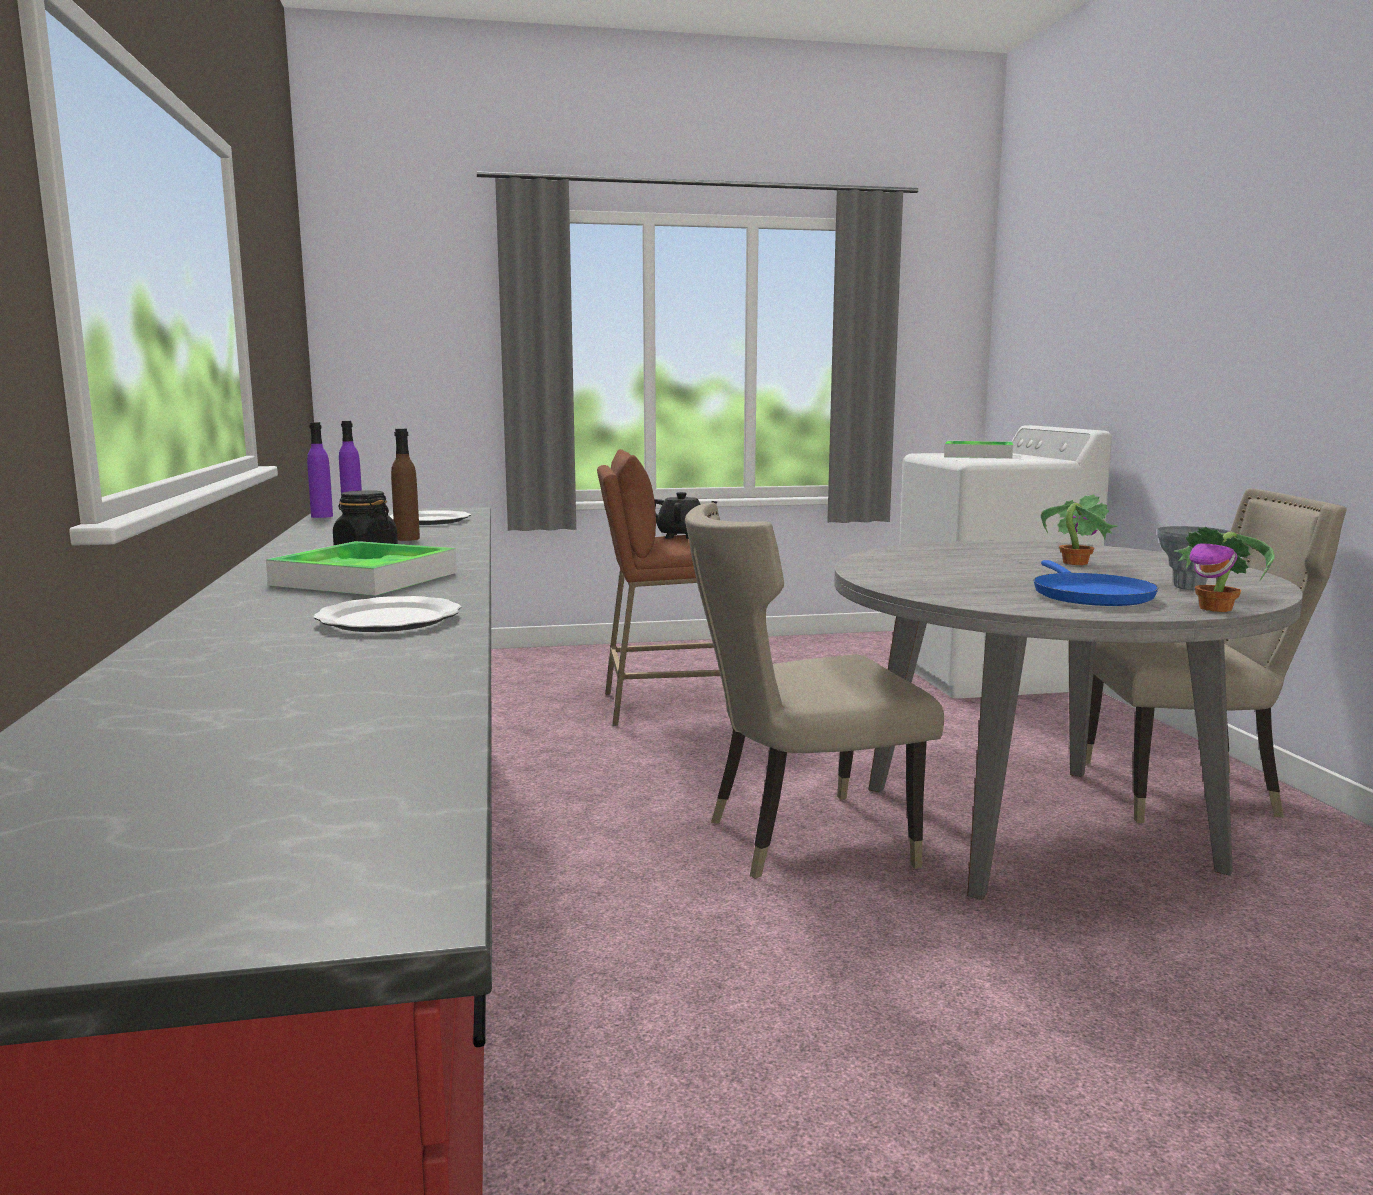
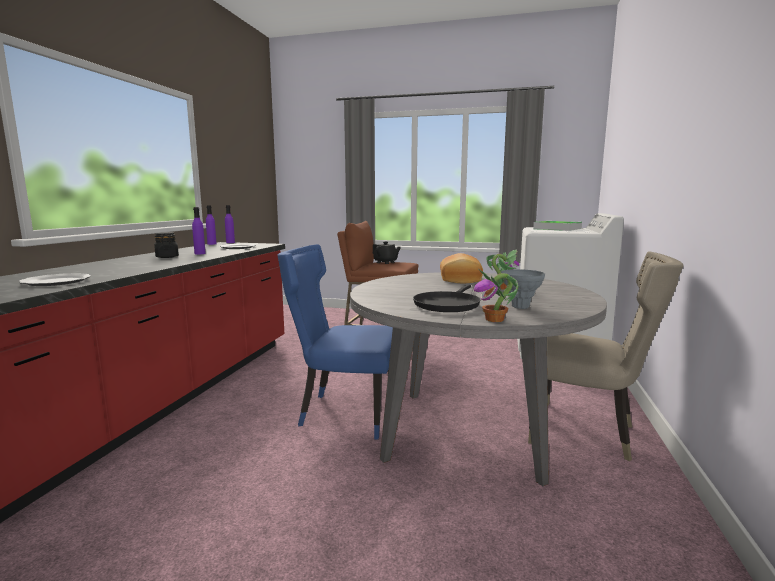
camera: 25 degrees right, 0 degrees up
(365, 578) = (119, 267): tray -> none
(407, 538) = (200, 253): brown bottle -> purple bottle
(799, 839) = (343, 412): beige chair -> blue chair
(969, 554) = (459, 279): none -> bread
(1089, 595) = (447, 305): blue frying pan -> black frying pan

